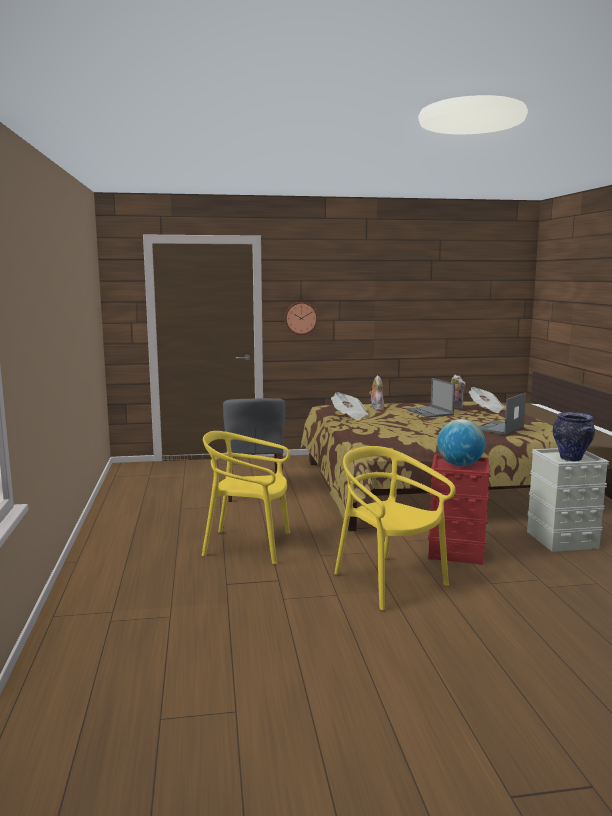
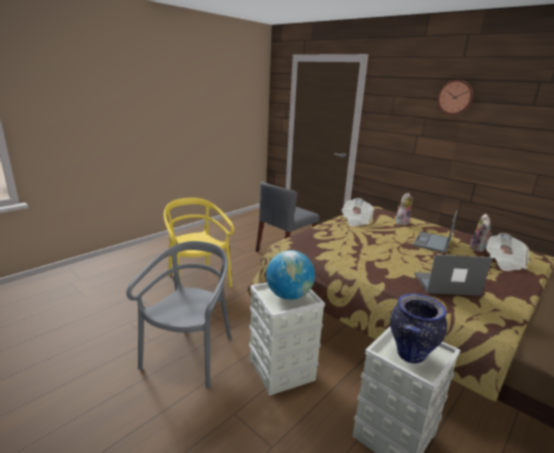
camera: 50 degrees right, 10 degrees up
(300, 318) = (388, 129): wall clock -> wall clock (455, 97)
(388, 581) = (190, 355): yellow chair -> grey chair
(456, 551) = (282, 370): red storage box -> grey storage box

